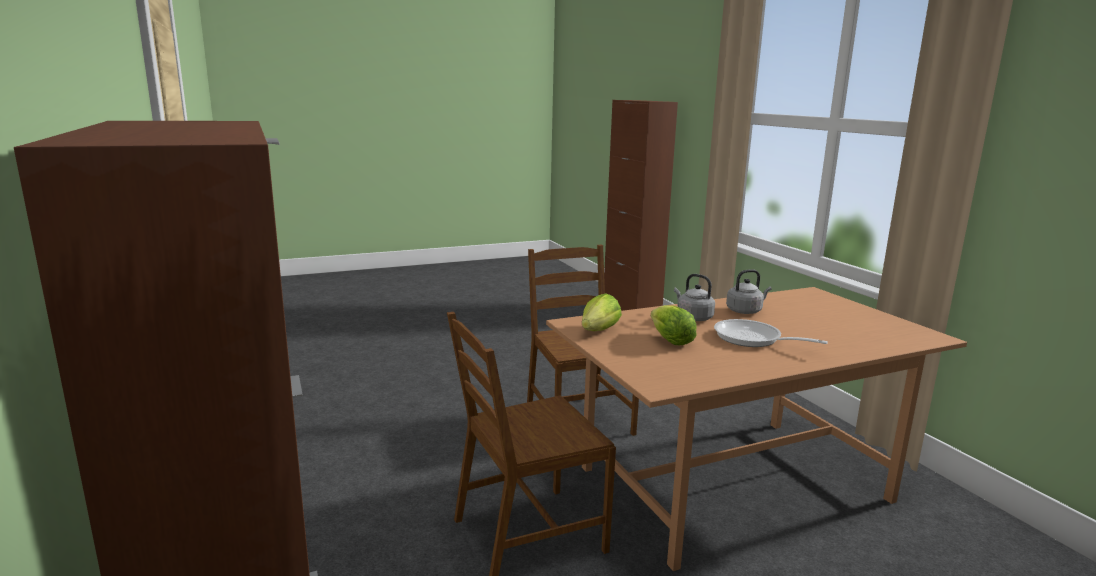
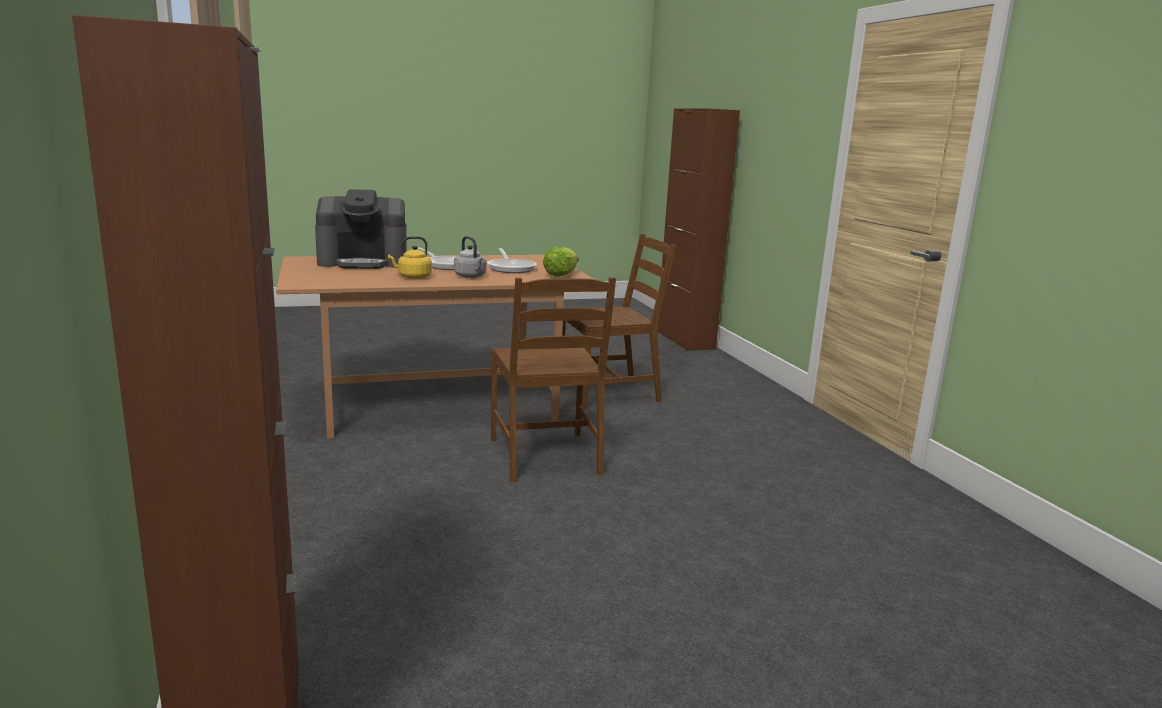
camera: 175 degrees left, 0 degrees up
(670, 341) = (511, 268): lettuce -> frying pan
(745, 311) = (412, 277): grey kettle -> yellow kettle
(852, 336) = (363, 262): none -> coffee machine

